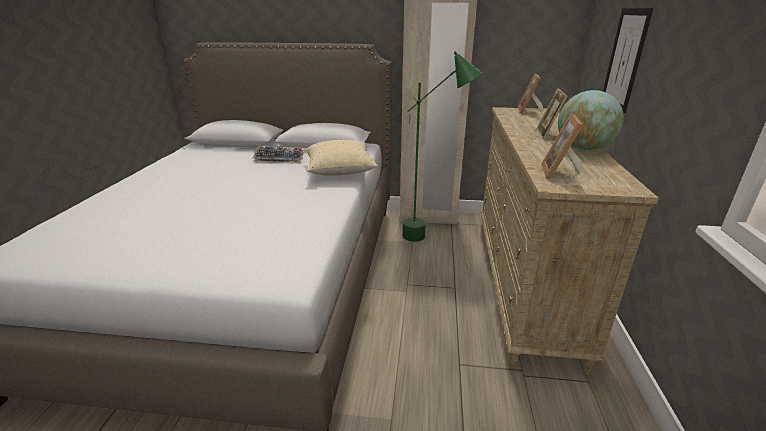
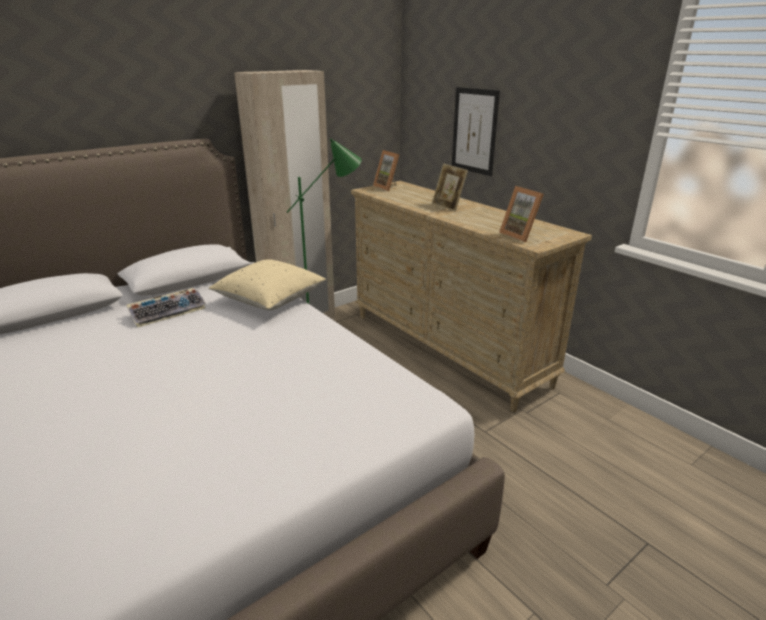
camera: 45 degrees left, 0 degrees up
(583, 149) = (493, 212): globe -> none

